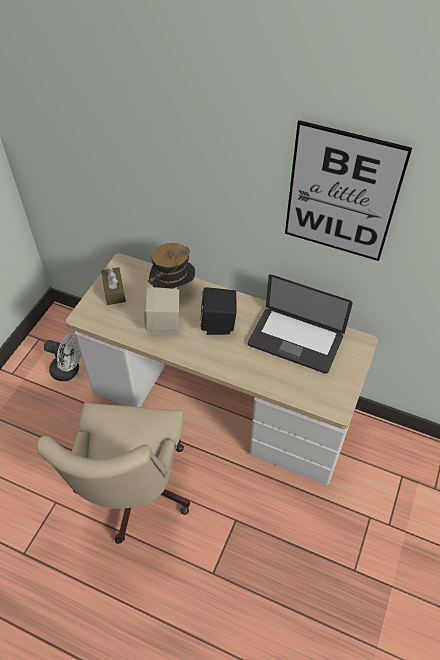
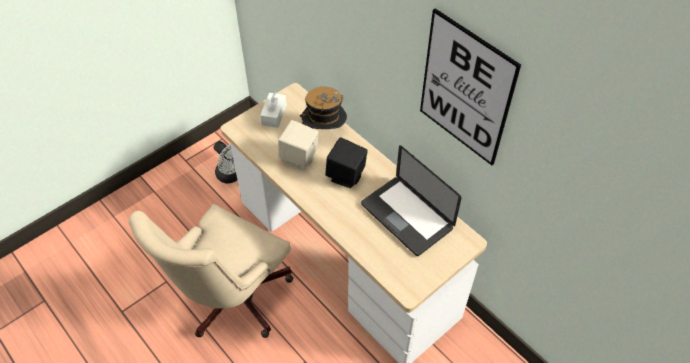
camera: 25 degrees right, 0 degrees up
(114, 291) = (274, 115): brown tissue box -> white tissue box

